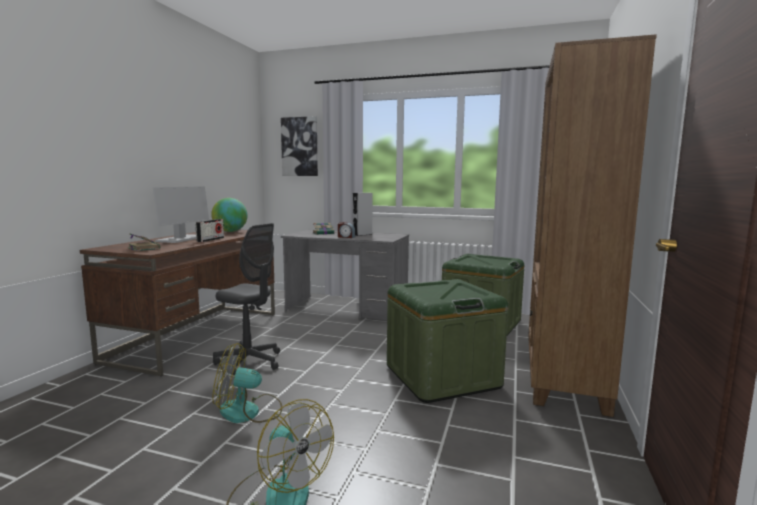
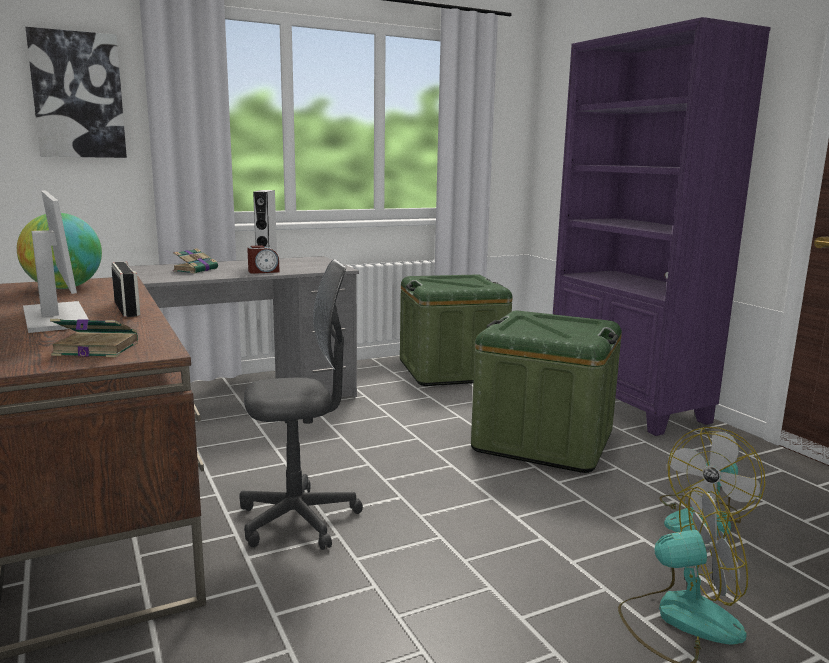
camera: 45 degrees left, 5 degrees up
(249, 412) = (460, 573): fan -> fan (704, 519)
(563, 378) = (626, 404): brown bookcase -> purple bookcase

